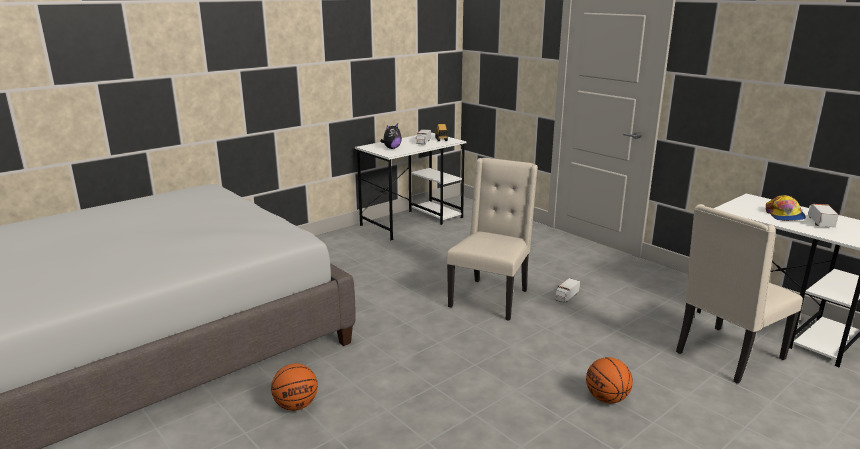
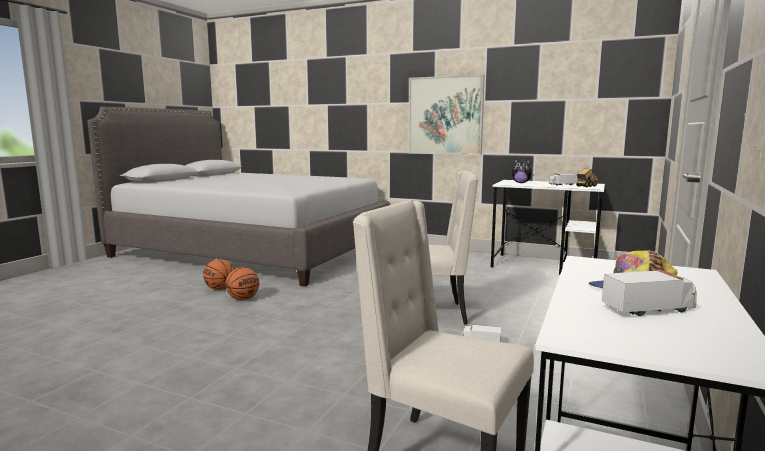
camera: 65 degrees right, 10 degrees down
(285, 83) = (445, 115): none -> picture
(607, 398) = (279, 384): basketball -> basketball (243, 299)

